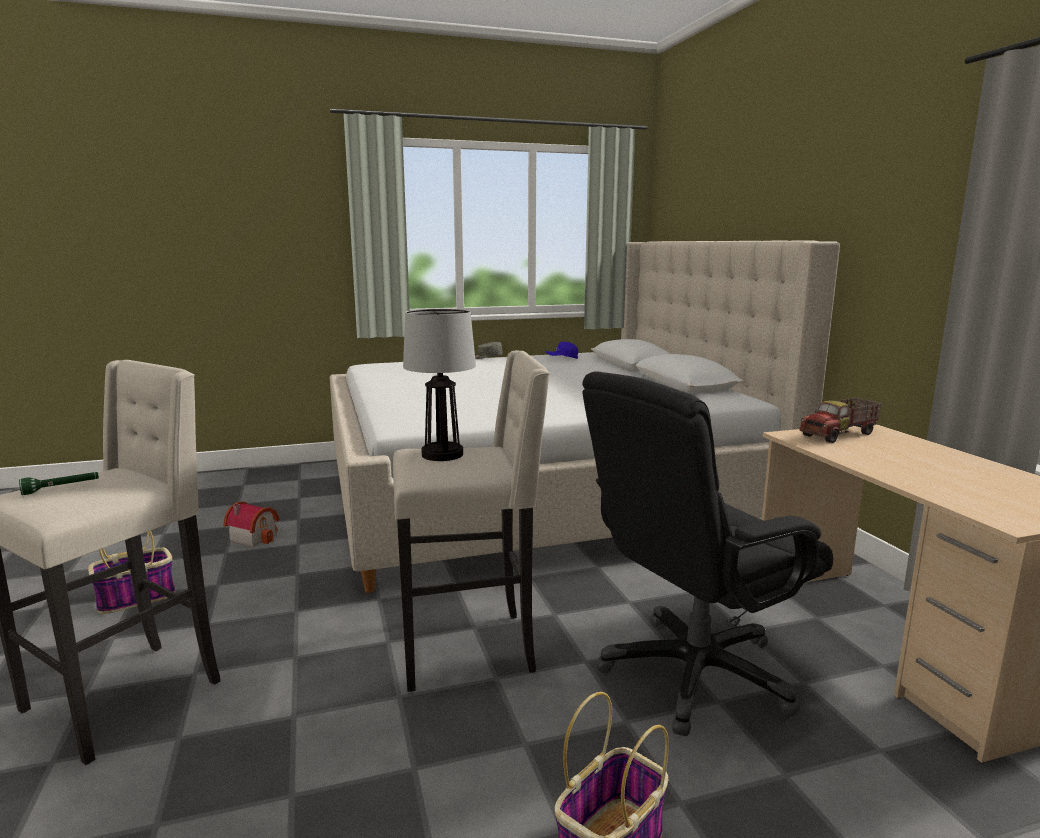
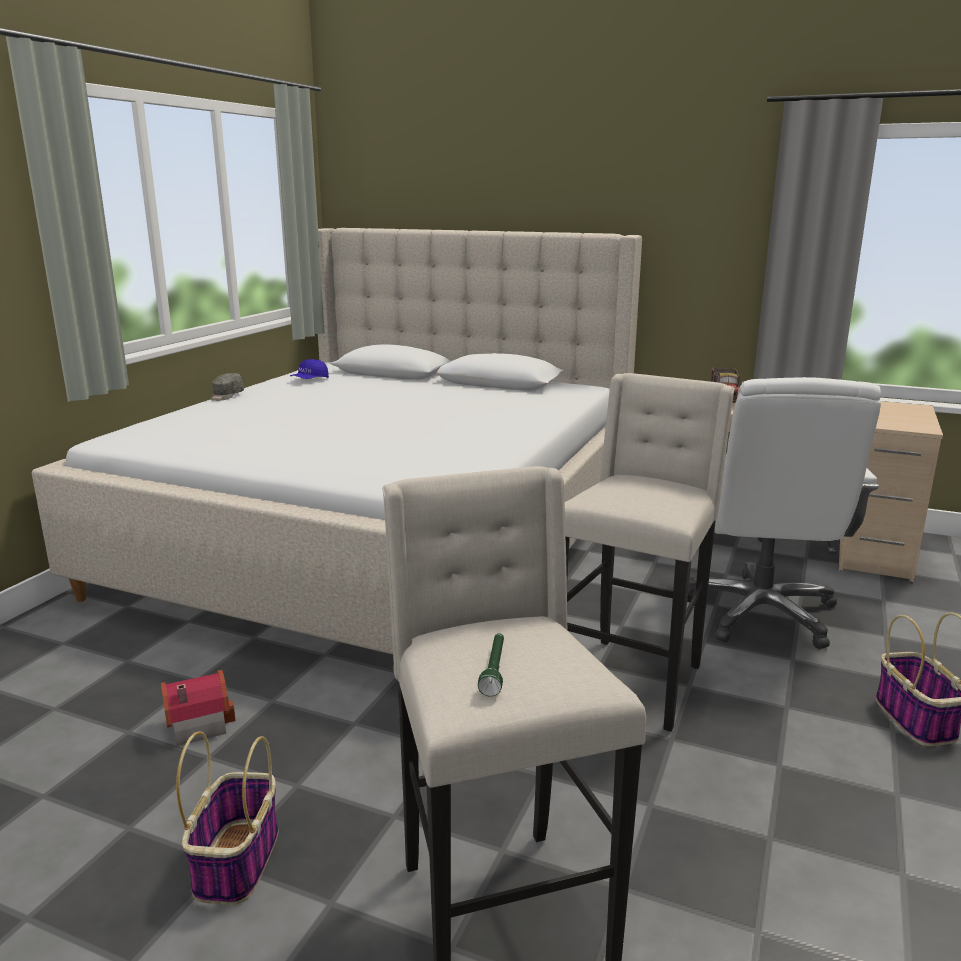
camera: 50 degrees left, 5 degrees up
(441, 454) = (625, 494): table lamp -> none
(695, 674) = (760, 613): black office chair -> white office chair

